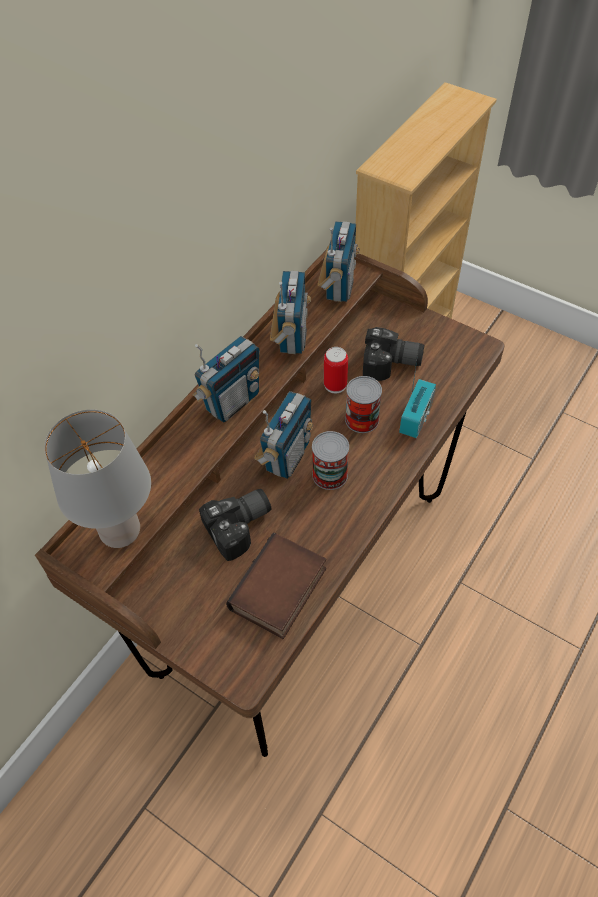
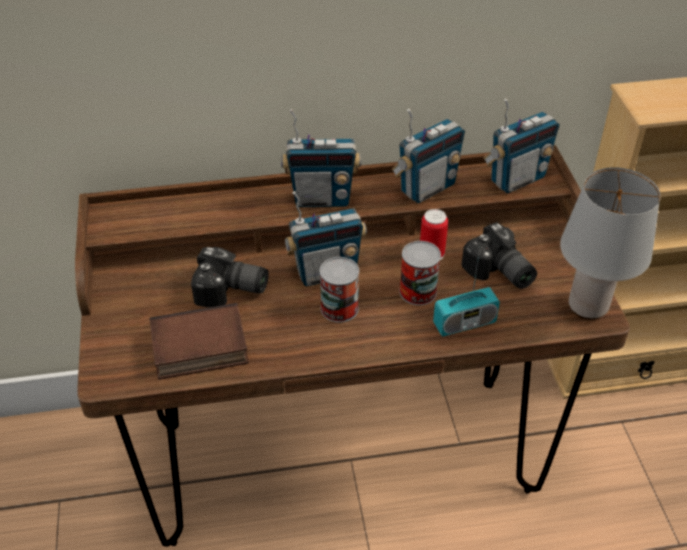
camera: 45 degrees right, 10 degrees down
(120, 531) = (143, 220): grey table lamp -> grey table lamp (588, 306)

